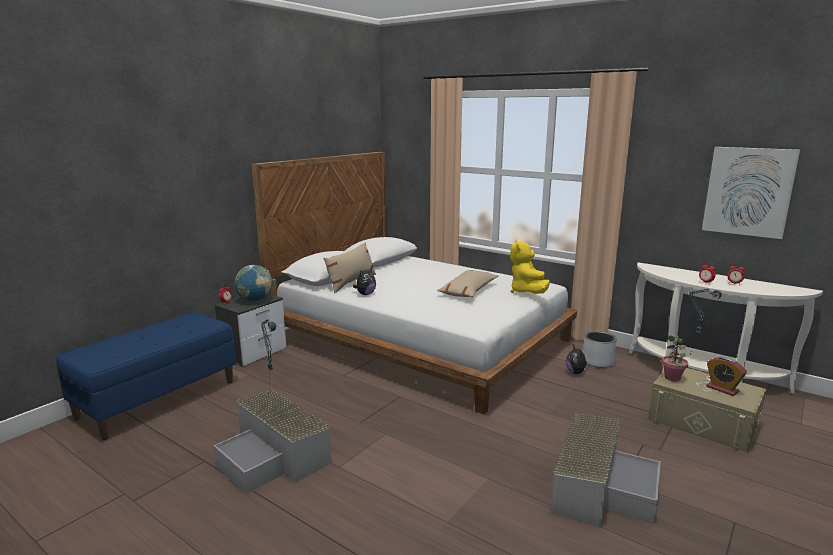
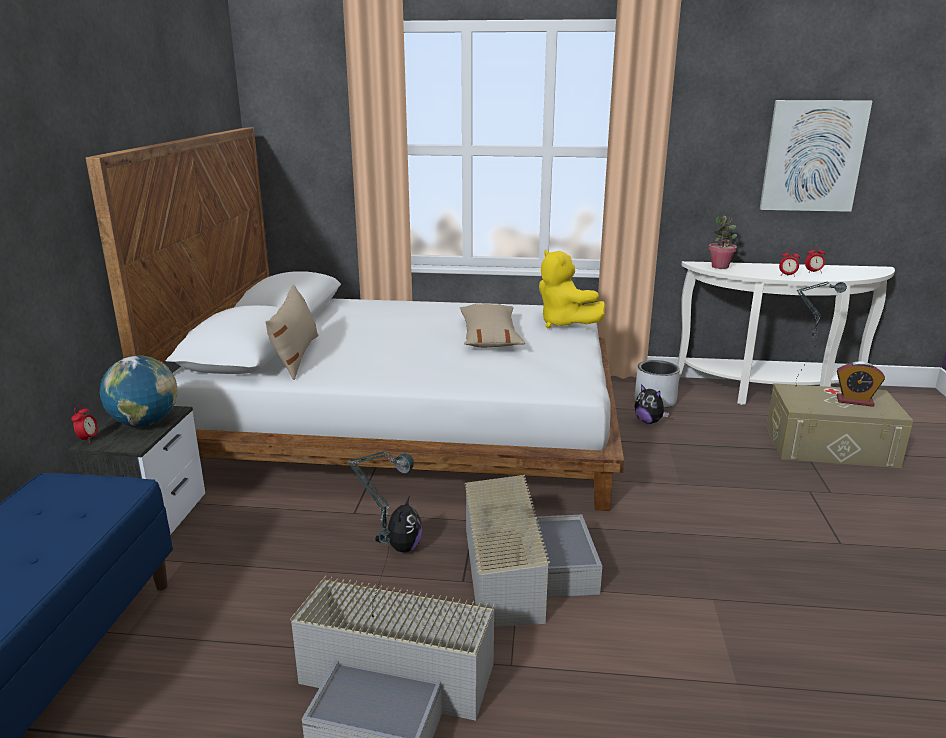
camera: 30 degrees left, 5 degrees up
(365, 294) = (347, 371): plush toy -> plush toy (402, 548)
(599, 487) = (830, 561): grey storage box -> grey storage box (520, 570)
(672, 378) = (798, 401): potted plant -> potted plant (720, 267)

